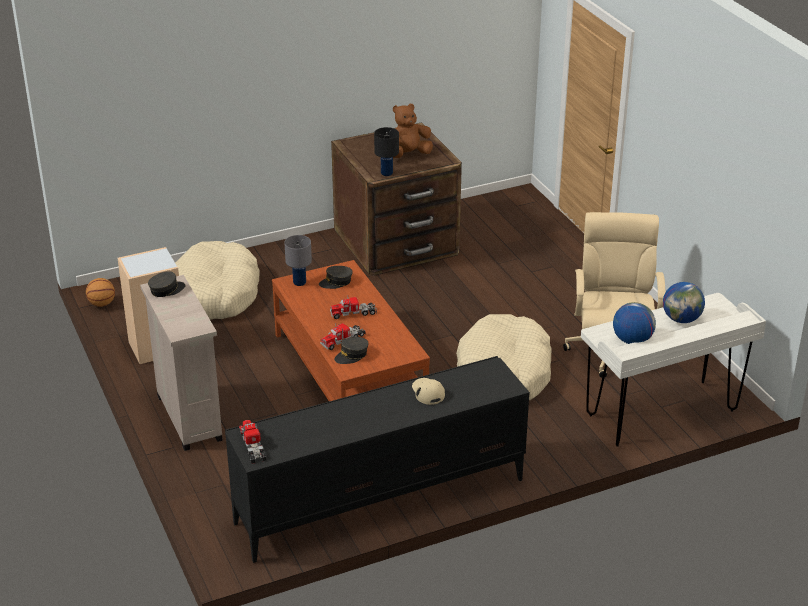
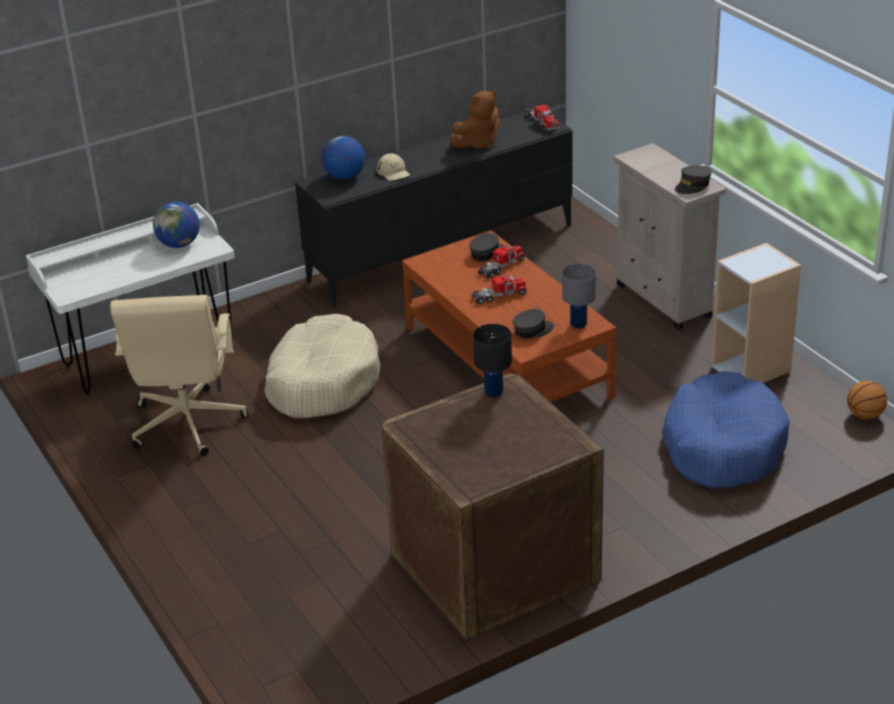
camera: 175 degrees right, 0 degrees up
(216, 294) = (723, 446): beige dog bed -> blue dog bed
(408, 155) = (468, 432): brown plush toy -> brown plush toy (478, 143)
(681, 319) = (116, 271): globe -> globe (344, 177)

